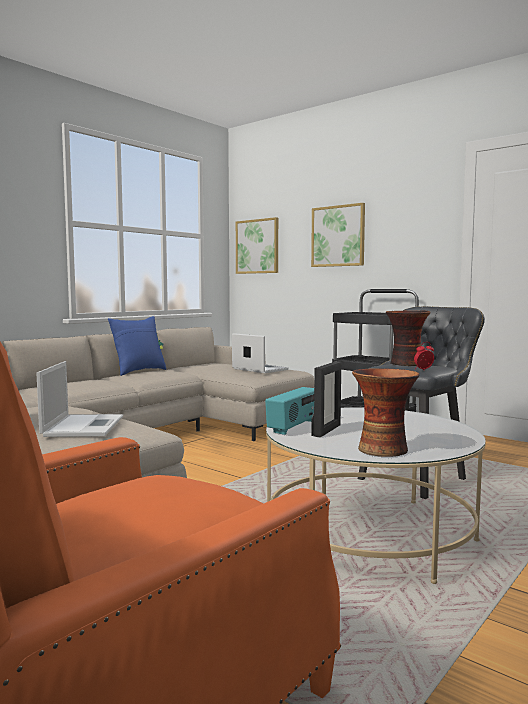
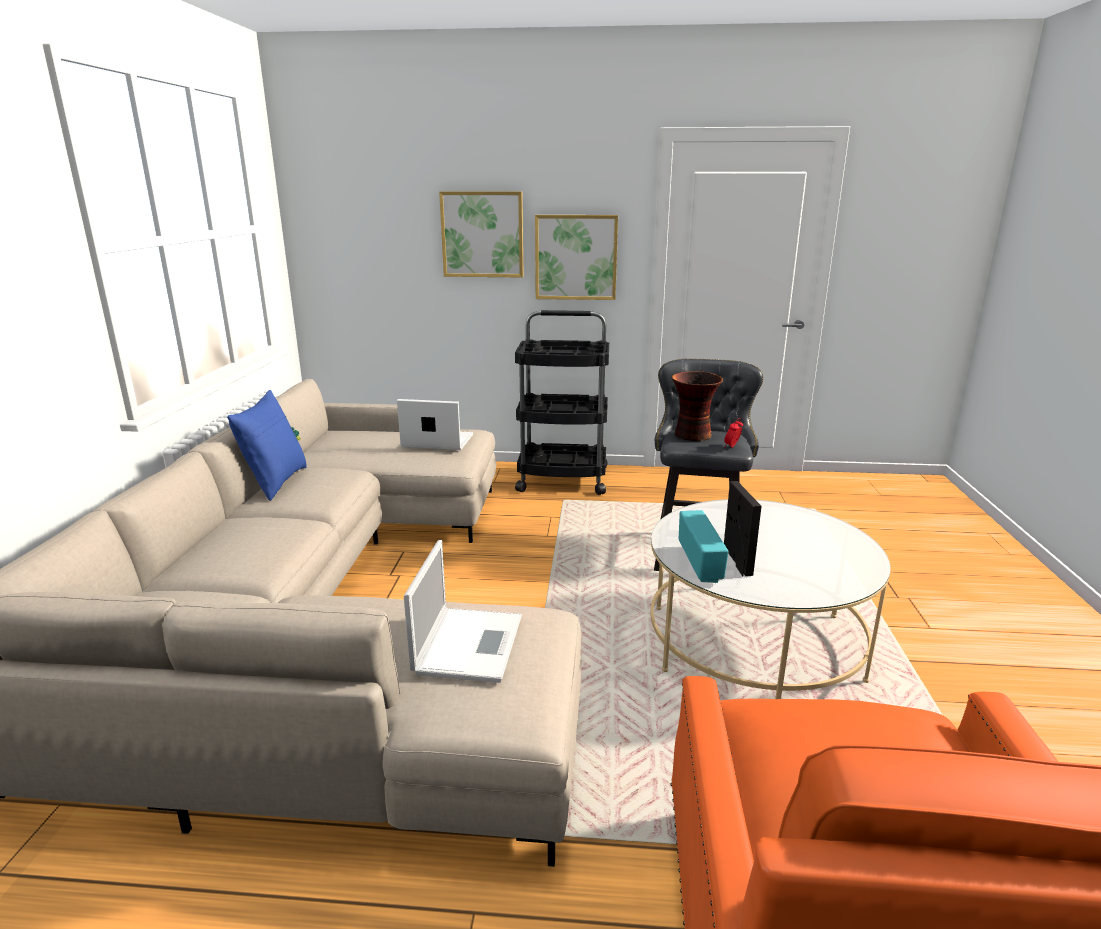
camera: 35 degrees left, 15 degrees up
(84, 426) = (469, 643): laptop -> laptop turned 45 degrees clockwise
(257, 246) = (342, 241): picture -> picture (576, 257)
(383, 449) = (830, 578): vase -> none

